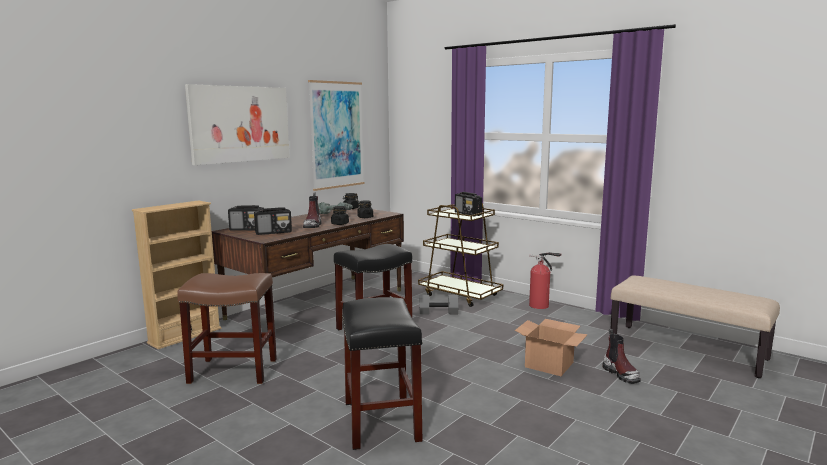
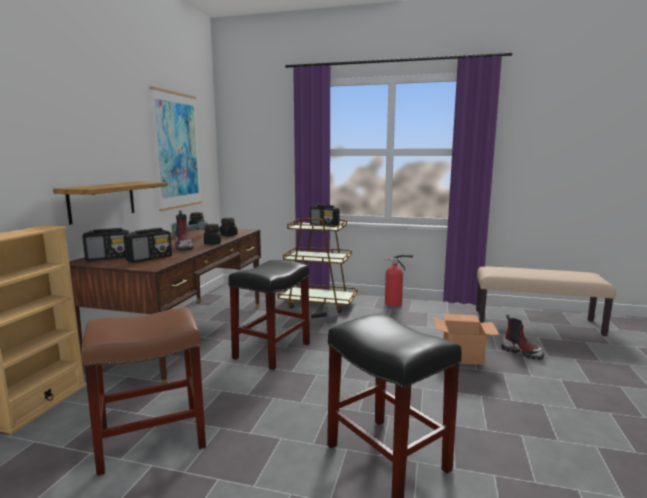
camera: 25 degrees left, 0 degrees up
(240, 124) = (84, 129): picture -> none
(254, 182) = (102, 201): none -> shelf

